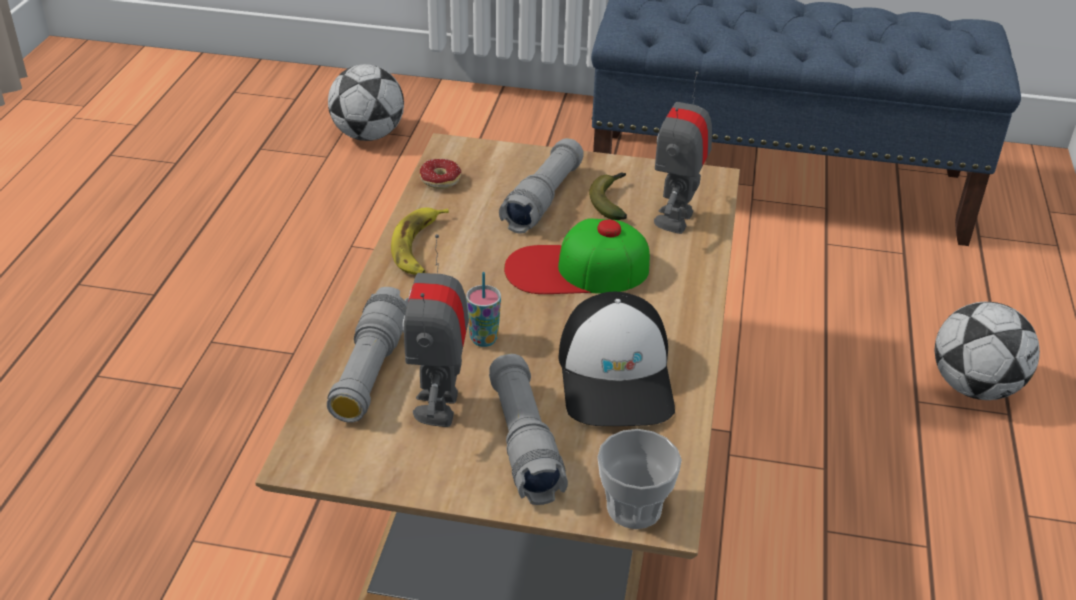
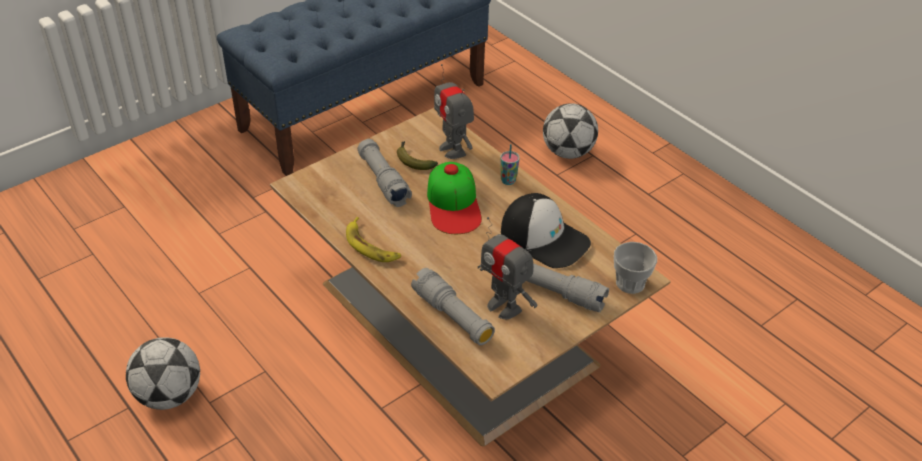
camera: 50 degrees left, 5 degrees up
(368, 135) = (97, 223): football -> football (169, 395)
(433, 183) = (319, 209): donut -> none
(483, 339) = (471, 265): cup -> cup (508, 181)
(576, 269) = (453, 204): cap -> cap turned 45 degrees counterclockwise

